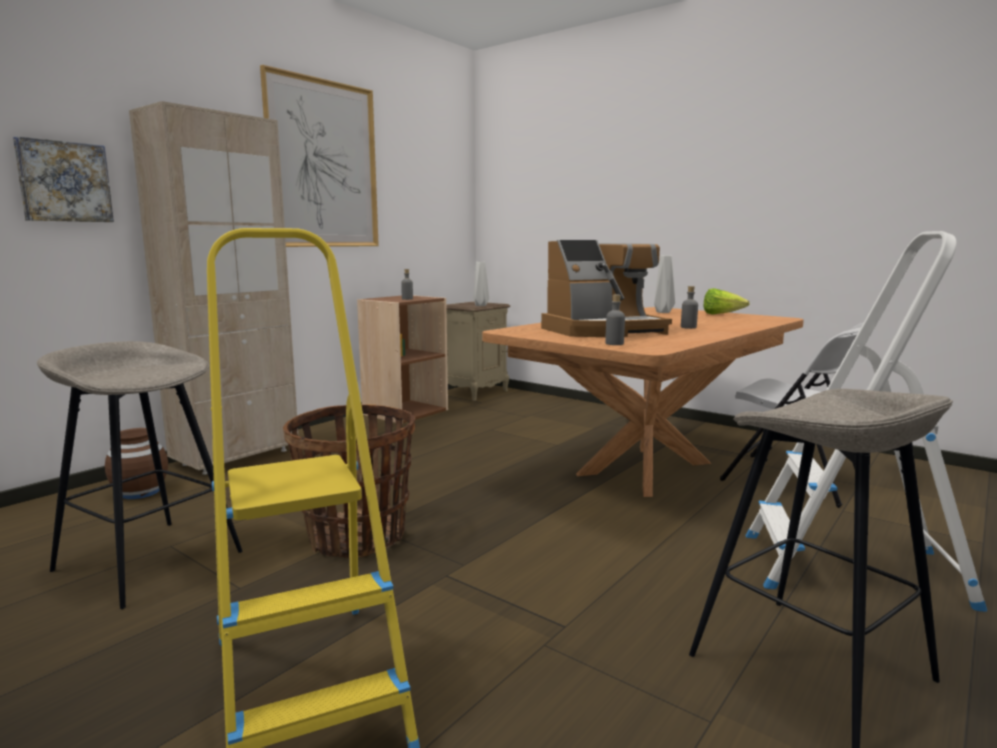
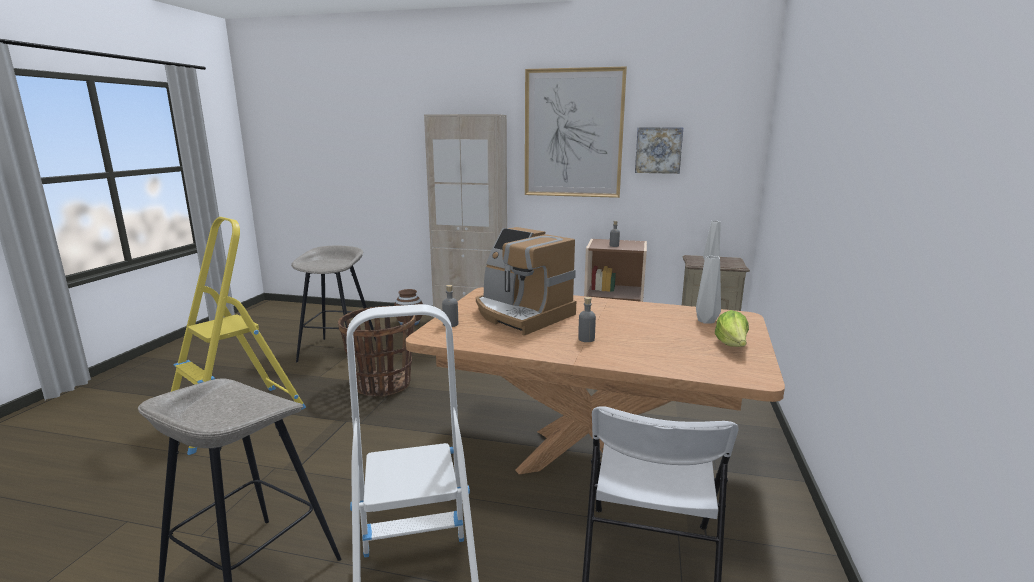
camera: 65 degrees right, 5 degrees up
(64, 182) = (409, 157): picture -> picture (658, 150)

